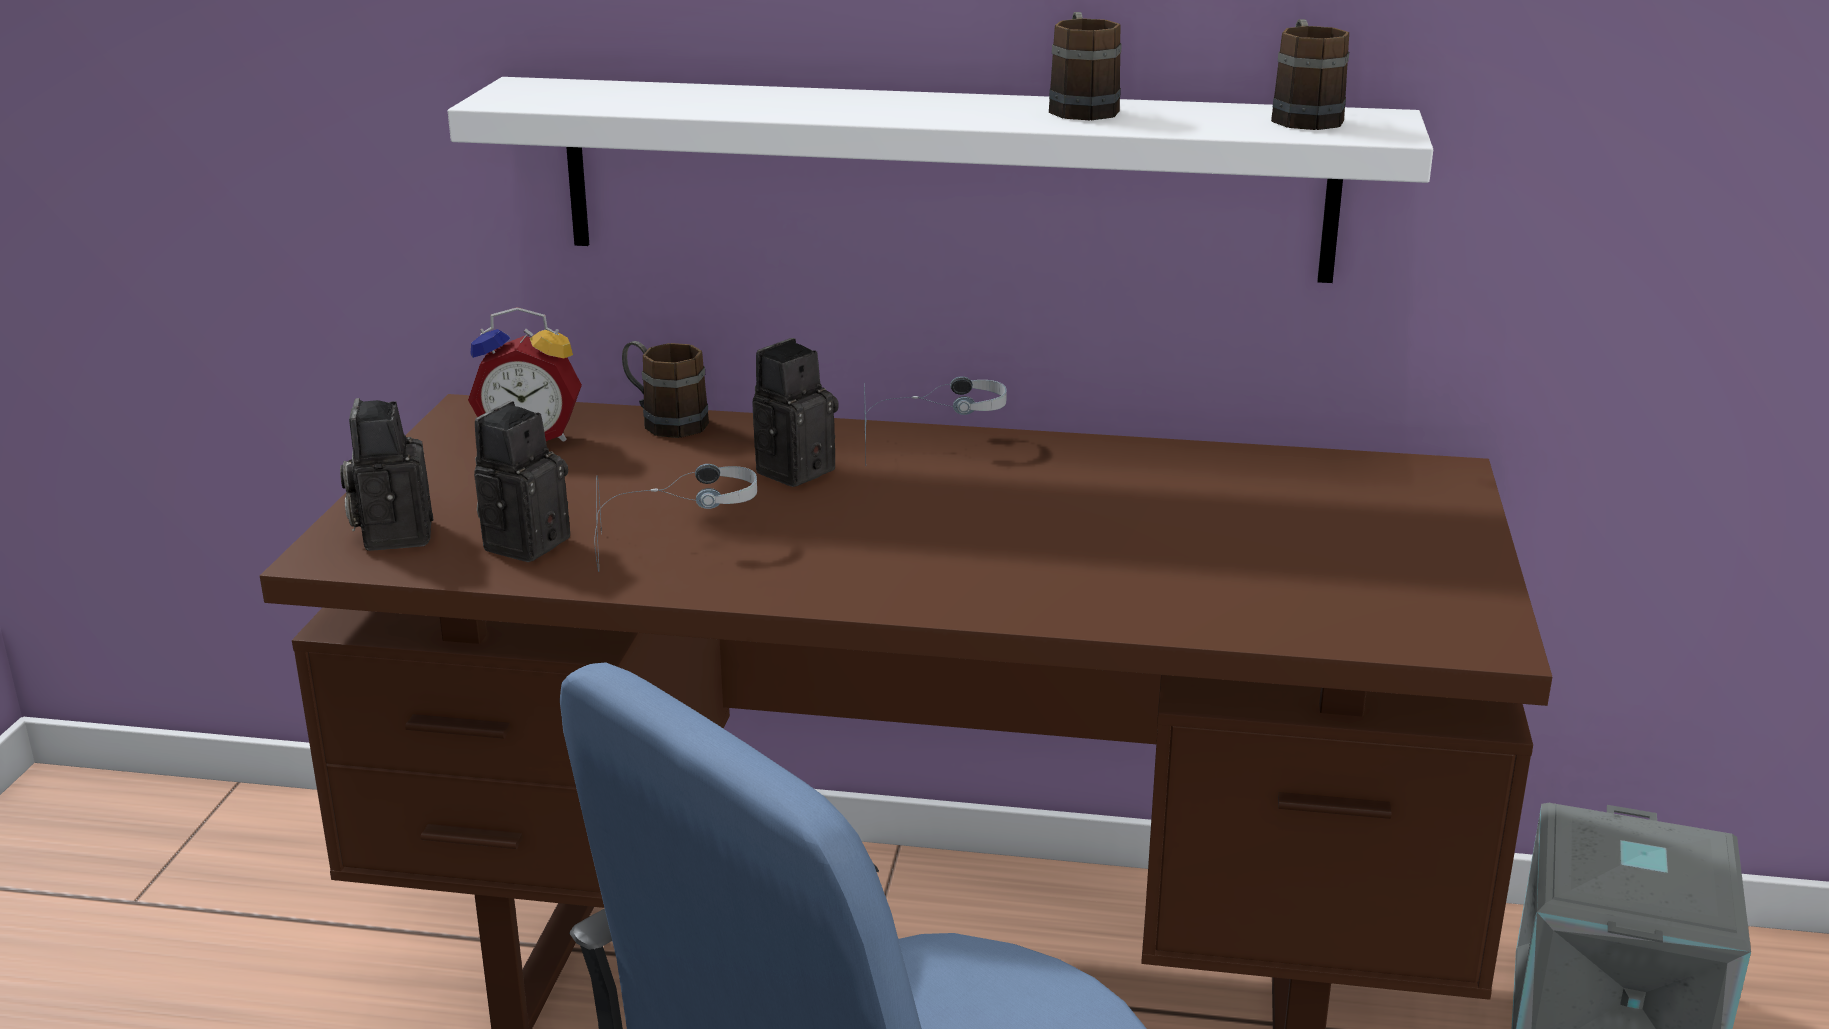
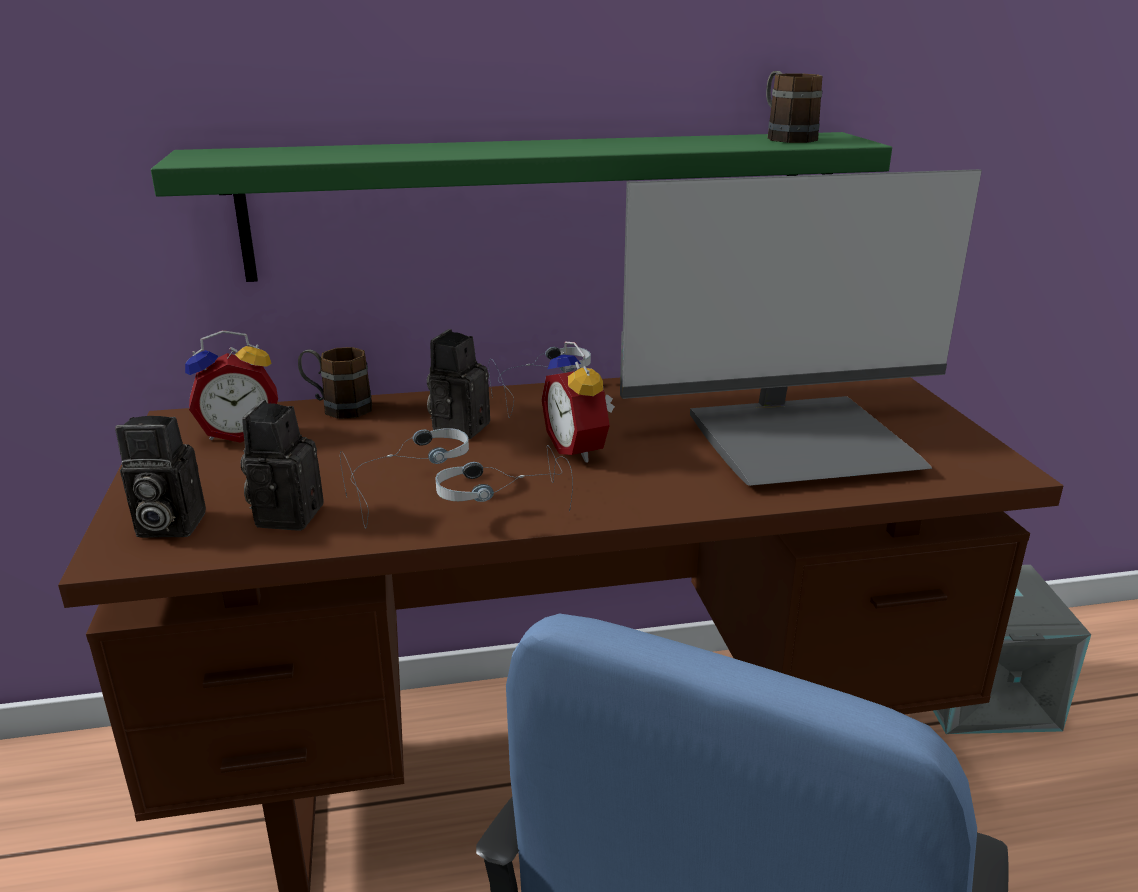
camera: 20 degrees left, 0 degrees up
(393, 533) = (166, 526): camera -> camera turned 60 degrees counterclockwise
(768, 572) = (499, 505): none -> headphones
(922, 521) = (580, 449): none -> alarm clock
(943, 178) = (529, 205): white shelf -> green shelf
(1080, 107) = (637, 141): brown mug -> none
(1227, 556) = (799, 441): none -> monitor

